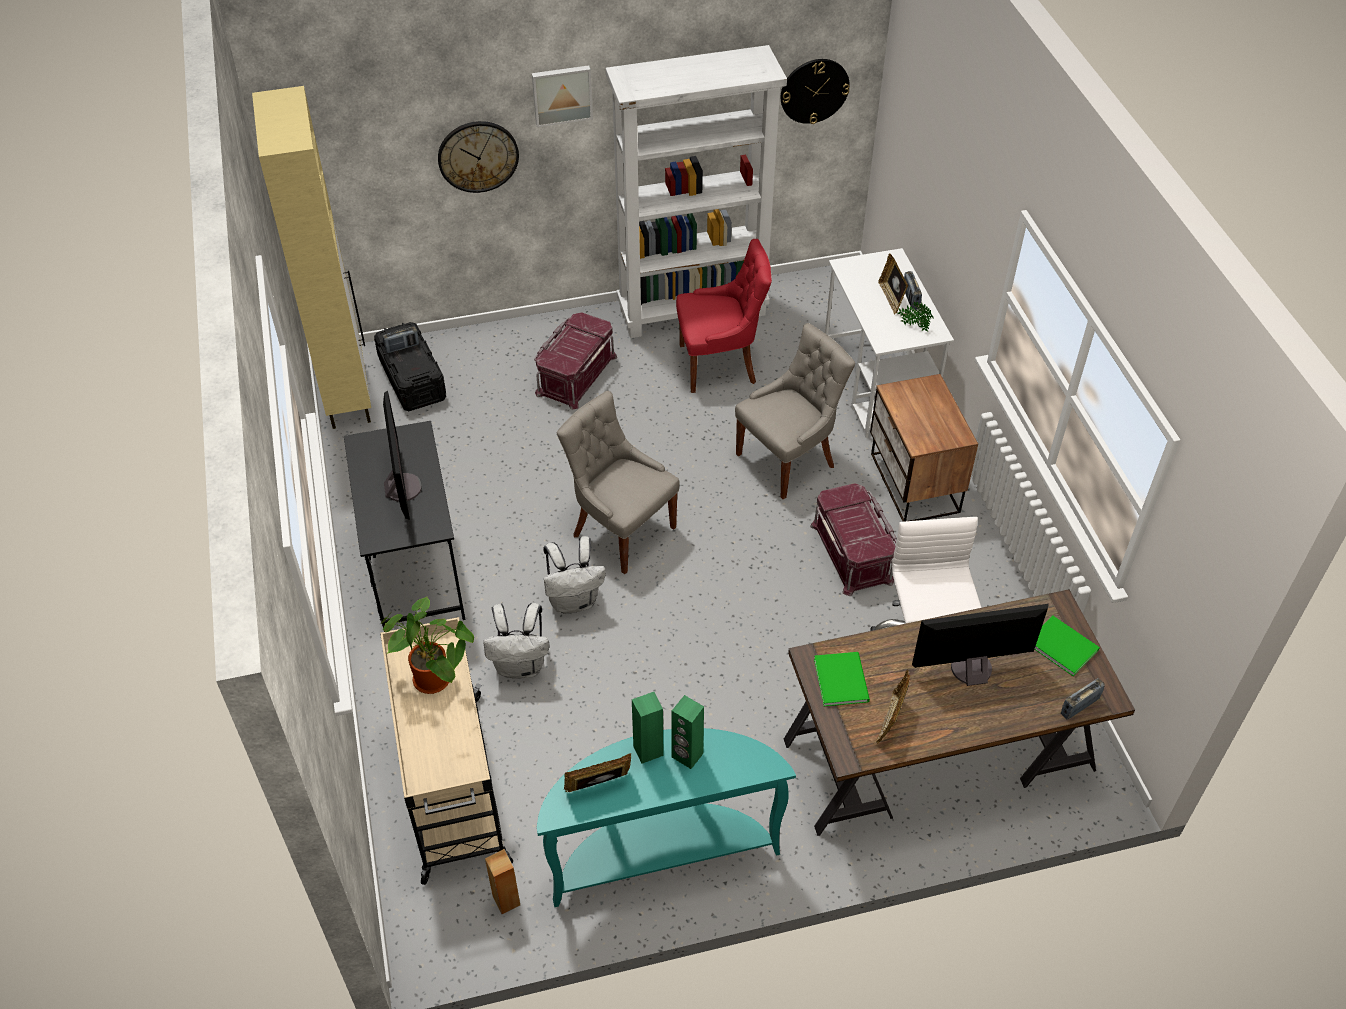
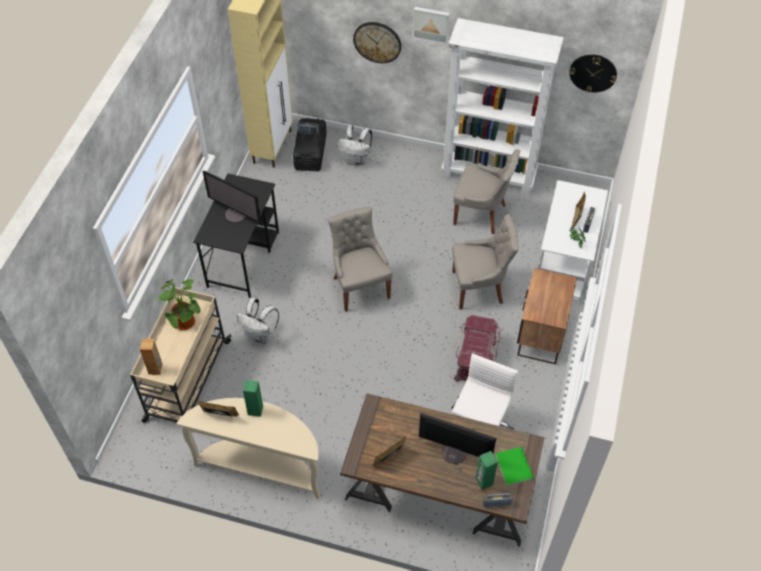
camera: 30 degrees right, 5 degrees up
(402, 487) = (236, 214): monitor -> monitor turned 105 degrees clockwise
(506, 900) = (175, 450): brown speaker -> brown speaker (155, 369)
(574, 601) = (310, 314): white backpack -> white backpack (356, 160)
(575, 374) = (397, 185): red storage box -> none
(661, 852) = (262, 466): turquoise console table -> beige console table
(687, 755) = (272, 422): green speaker -> green speaker (484, 481)
(720, 365) = (481, 214): red chair -> grey chair
(842, 678) = (381, 423): green book -> none

